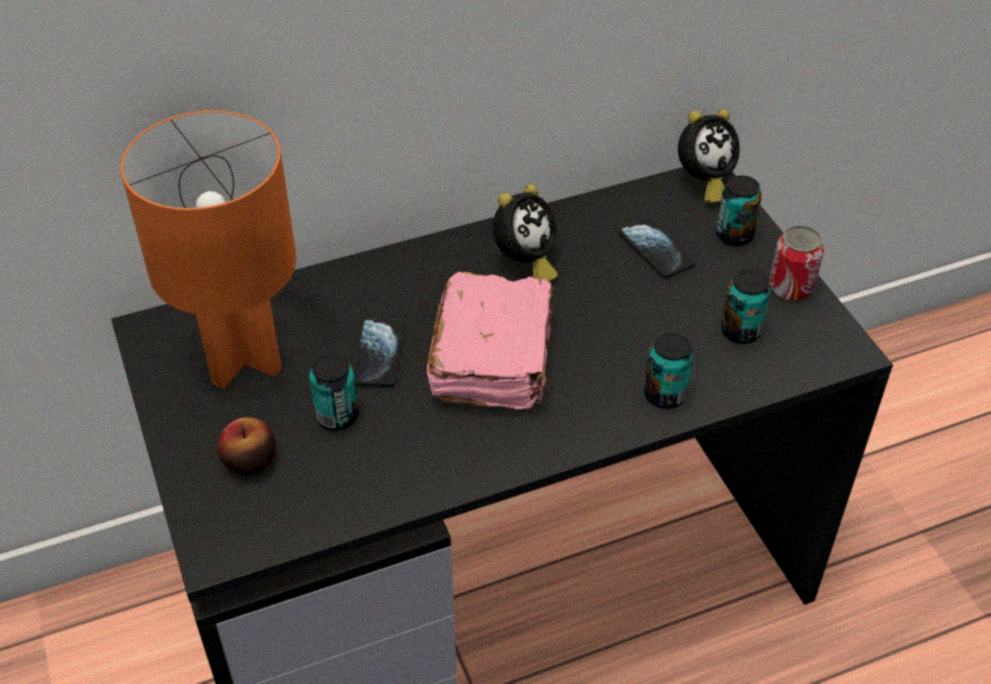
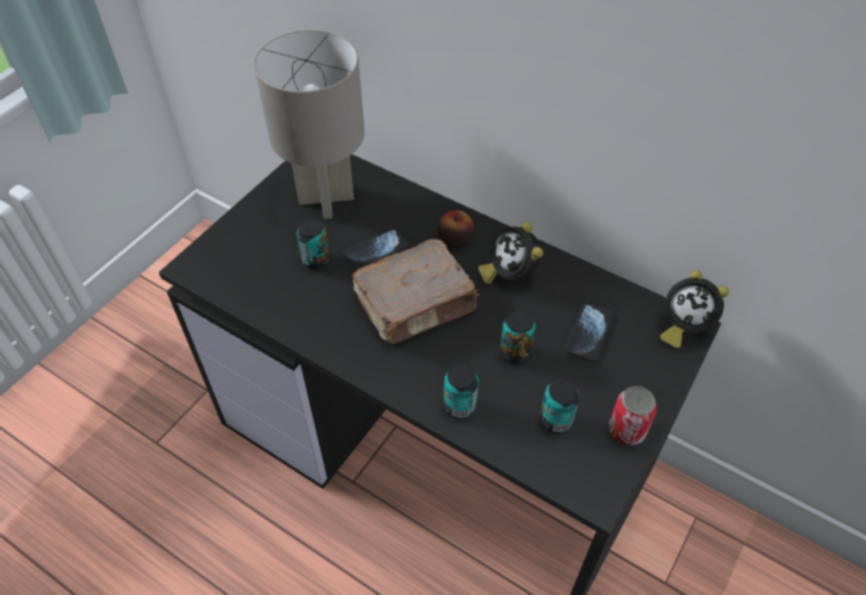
camera: 55 degrees right, 5 degrees up
(243, 359) = (325, 200): orange table lamp -> grey table lamp
(249, 461) = (258, 244): apple -> apple (454, 237)
(494, 359) = (417, 304): pink book -> brown book
(525, 263) = (510, 275): alarm clock -> alarm clock turned 60 degrees clockwise
(734, 235) = (647, 370): can -> can (515, 353)

